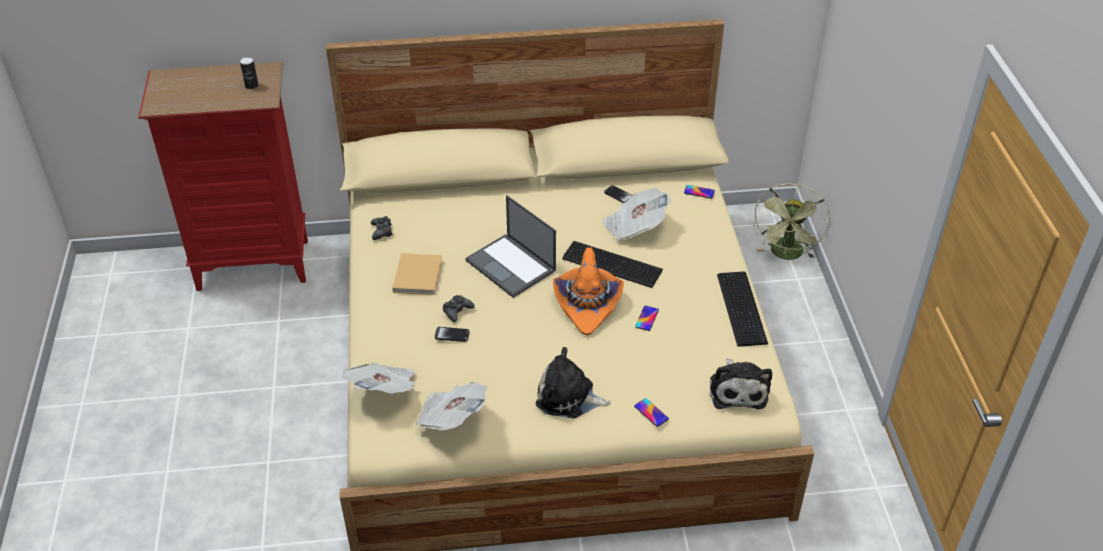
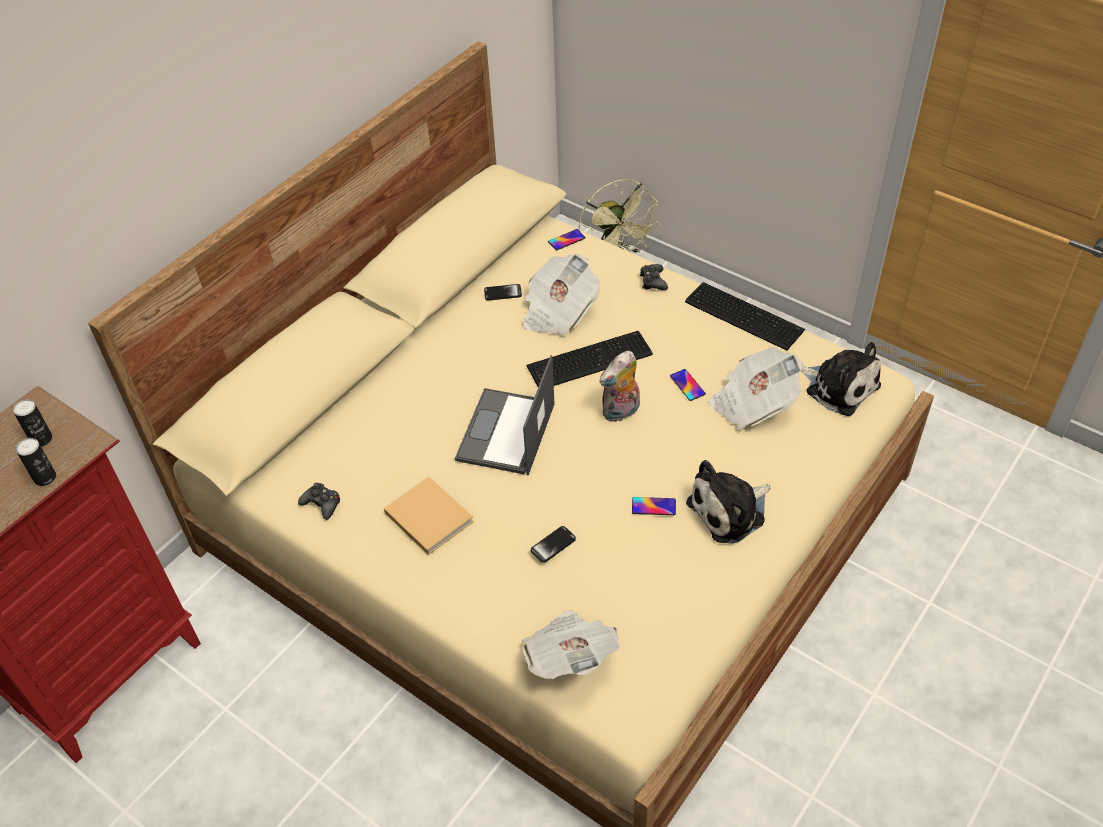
camera: 45 degrees left, 5 degrees up
(231, 103) = (45, 478): none -> can
(452, 418) = (671, 623): newspaper -> newspaper (753, 403)
(457, 311) = (519, 518): black game controller -> black game controller (653, 281)
(511, 266) = (506, 433): laptop -> laptop turned 105 degrees clockwise
(588, 303) = (621, 412): orange hat -> plush toy
(651, 412) = (811, 463): phone -> phone (653, 506)

